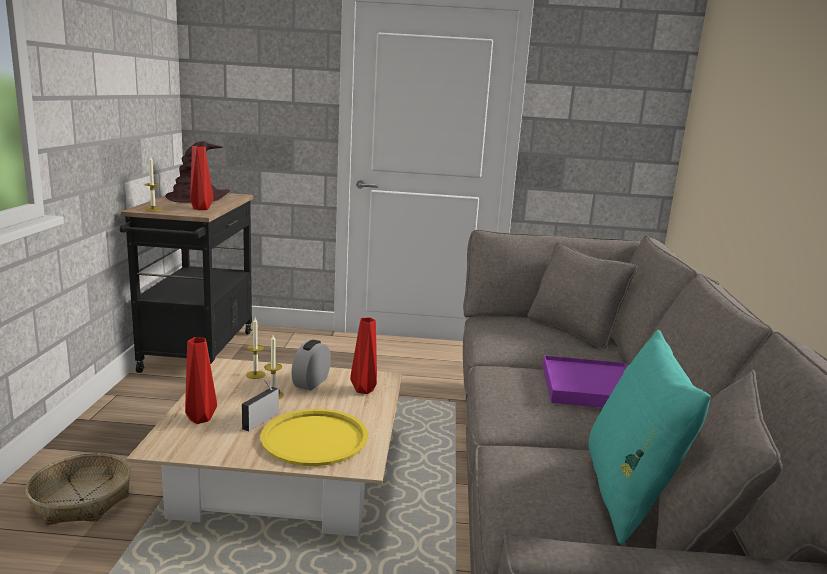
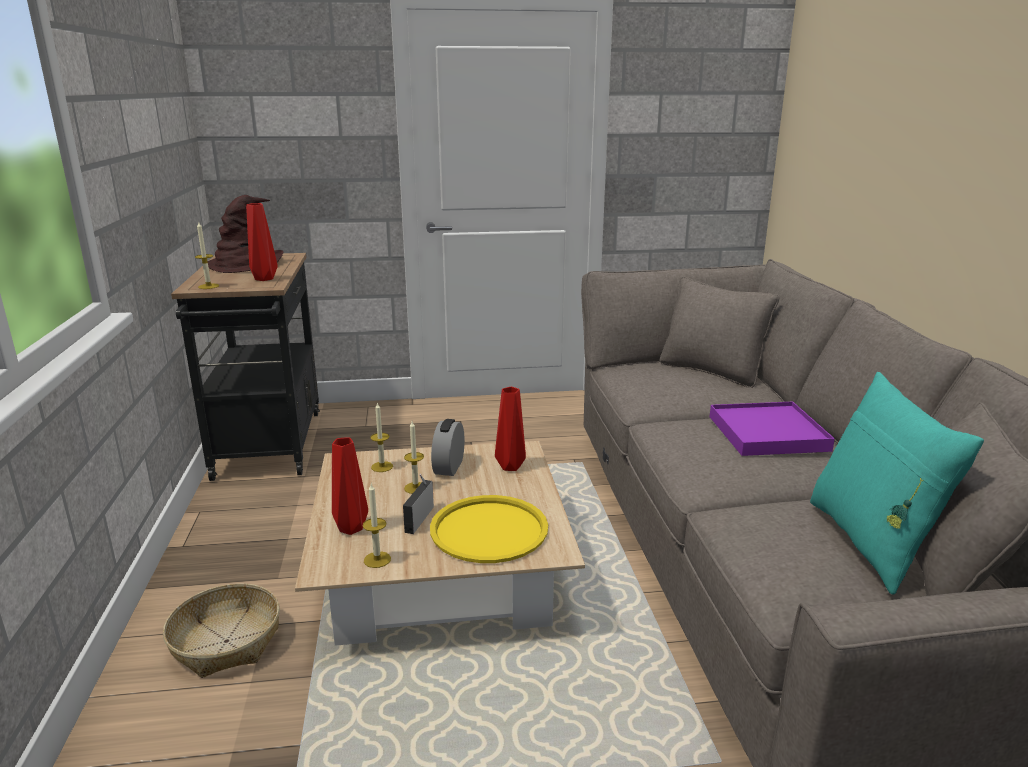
camera: 10 degrees left, 5 degrees up
(206, 447) = (377, 559): none -> candle

